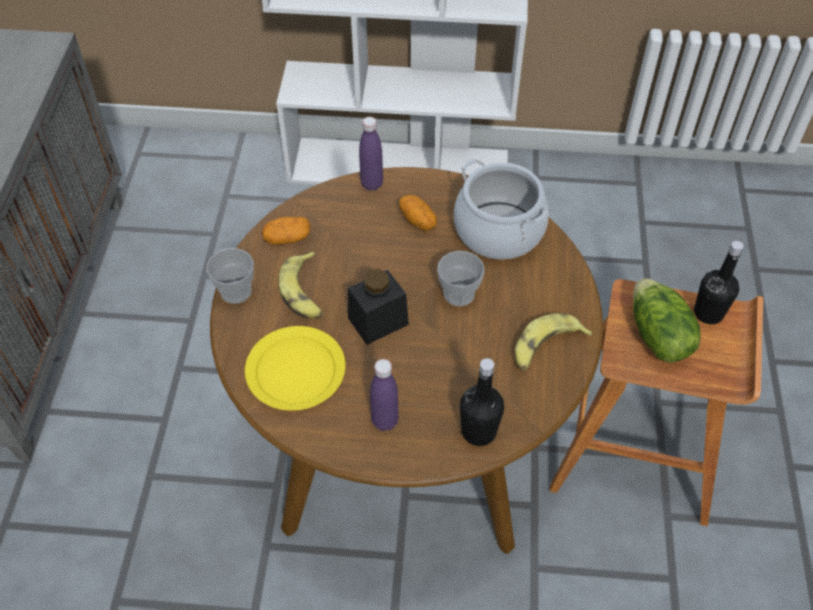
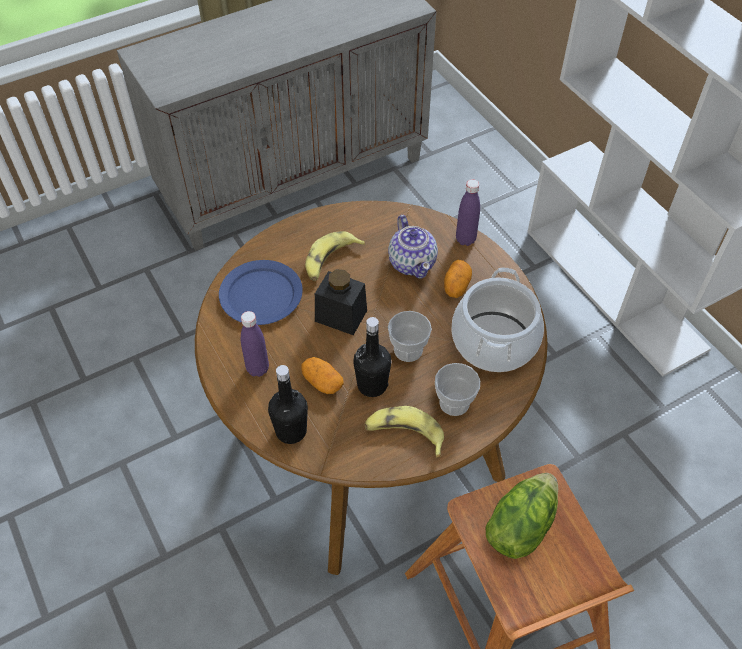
camera: 55 degrees right, 0 degrees up
(236, 291) = (300, 225): cup -> cup (454, 403)
(287, 238) = (369, 224): potato -> potato (322, 382)
(295, 370) = (261, 294): yellow plate -> blue plate
(363, 235) = (412, 262): none -> teapot
(708, 313) = (581, 556): black bottle -> black bottle (372, 385)

